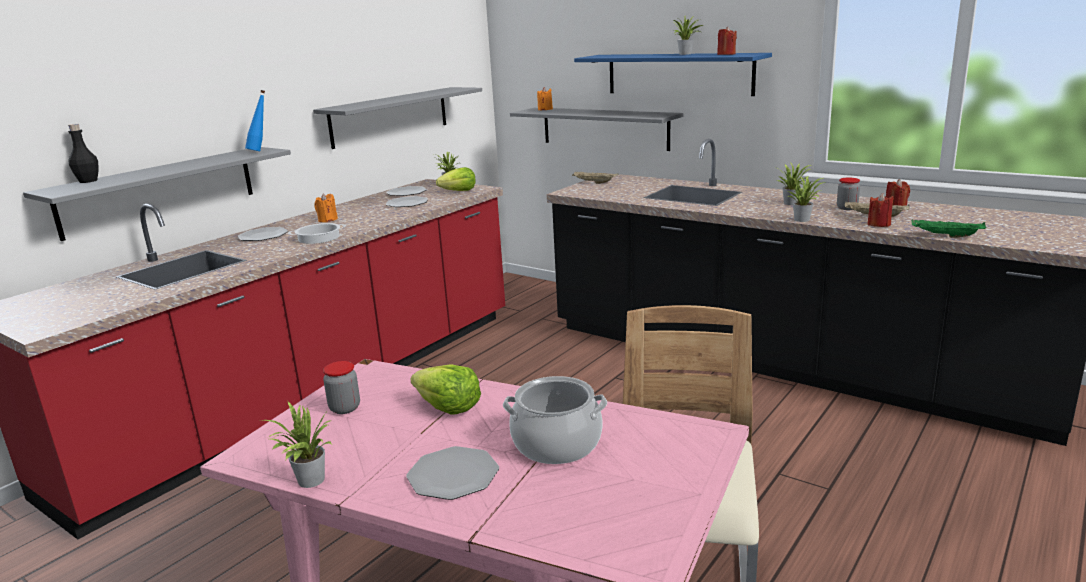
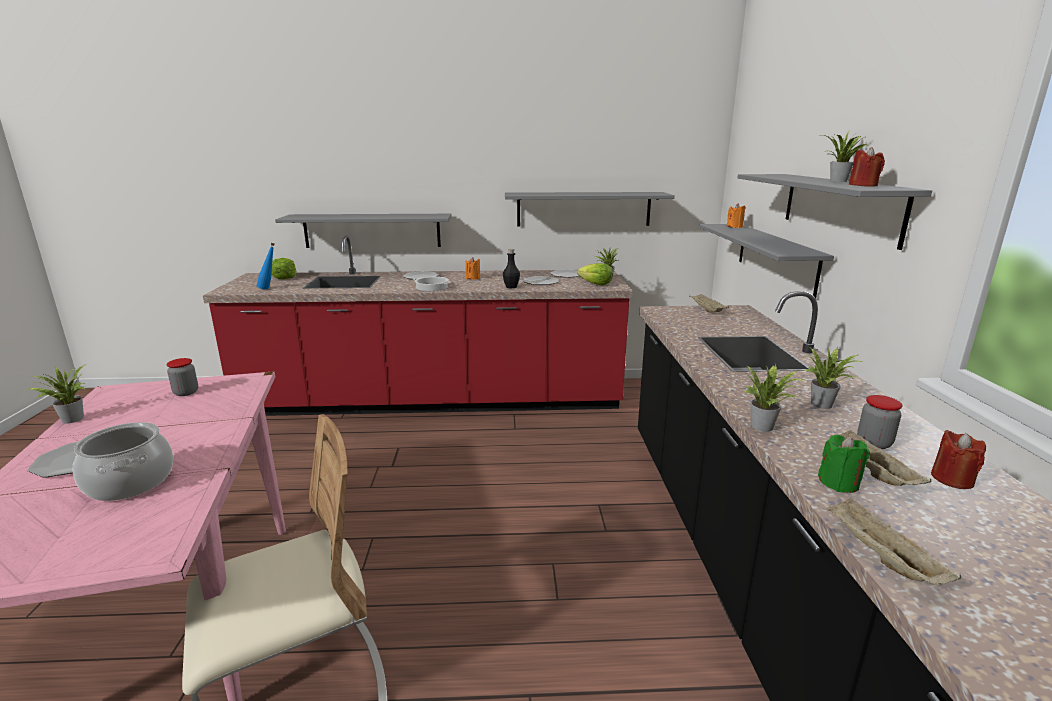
camera: 50 degrees right, 0 degrees up
(88, 181) = (321, 214): black bottle -> black bottle (511, 287)
(261, 151) = (436, 216): blue bottle -> blue bottle (269, 289)
(448, 407) = (194, 422): lettuce -> lettuce (285, 277)
(678, 74) = (839, 206): blue shelf -> grey shelf
(879, 224) = (838, 483): red candle -> green candle
(945, 236) = (879, 556): green tray -> beige tray

